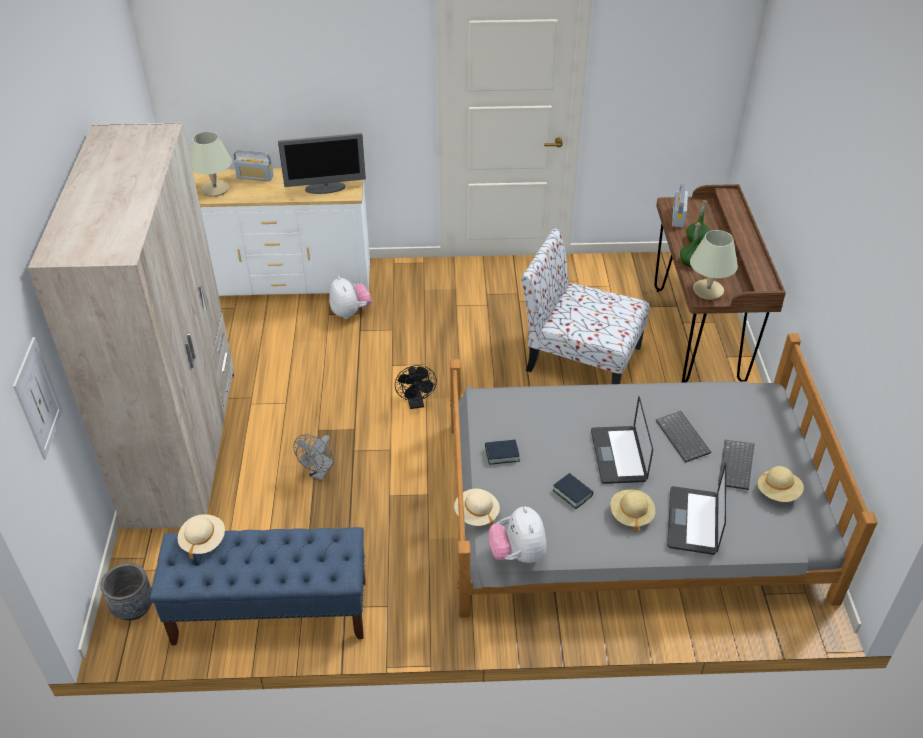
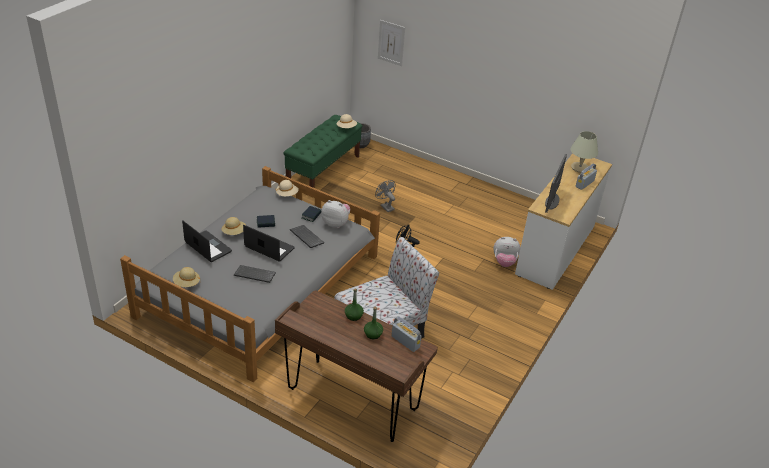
camera: 120 degrees right, 5 degrees down
(183, 445) = (441, 179): beige wardrobe -> none
(270, 612) = (323, 170): blue bench -> green bench
(517, 554) = (255, 195): plush toy -> plush toy (336, 223)
(707, 290) = (320, 305): beige table lamp -> none
(737, 466) = (216, 280): keyboard -> keyboard (306, 237)

